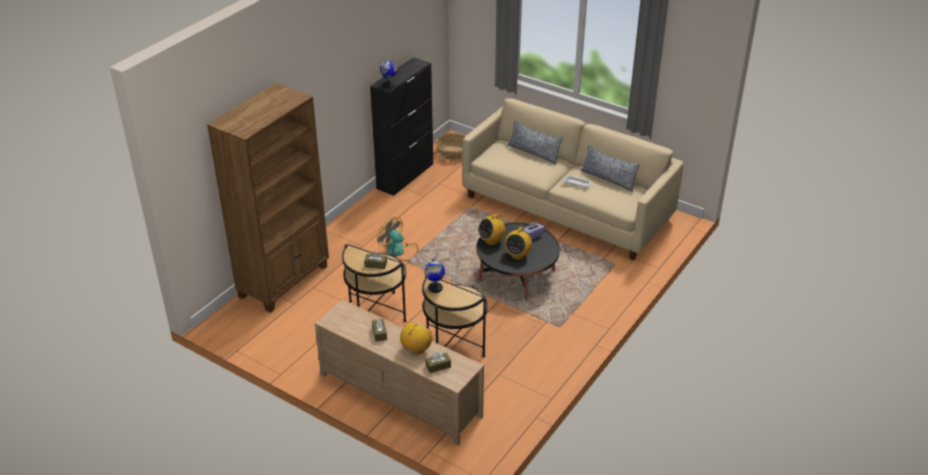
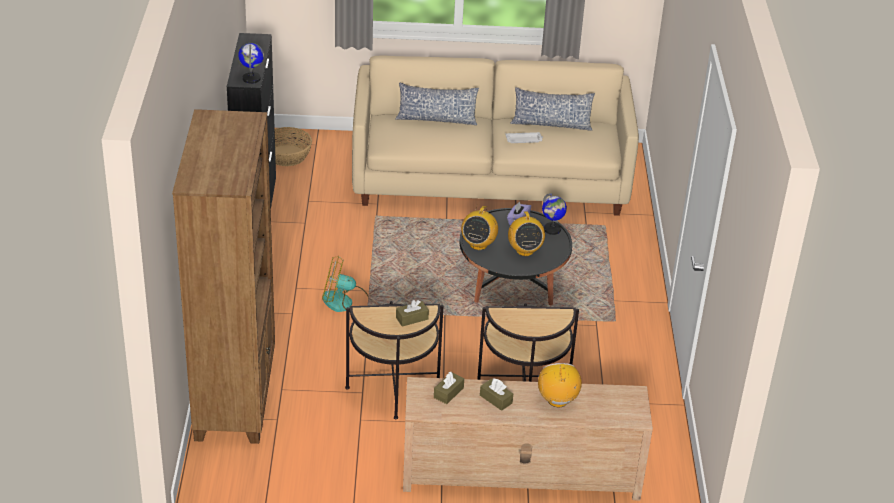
camera: 35 degrees left, 0 degrees up
(435, 288) = (511, 319): globe -> globe (552, 229)
(438, 366) = (601, 408): brown tissue box -> brown tissue box (448, 393)

